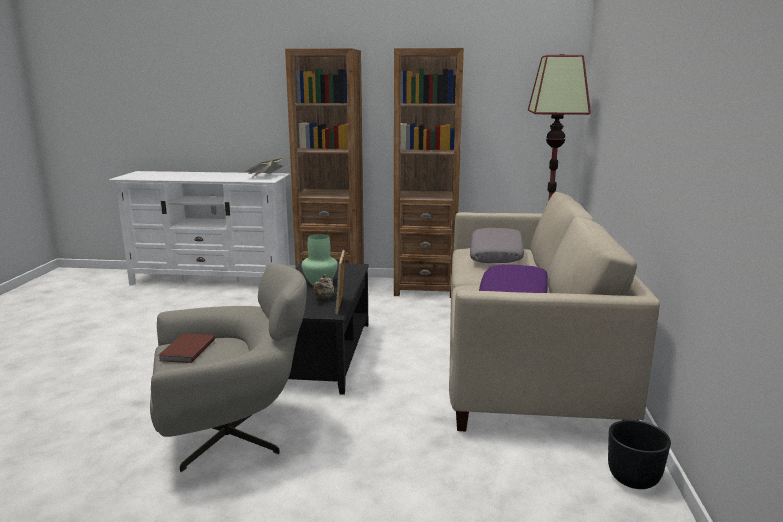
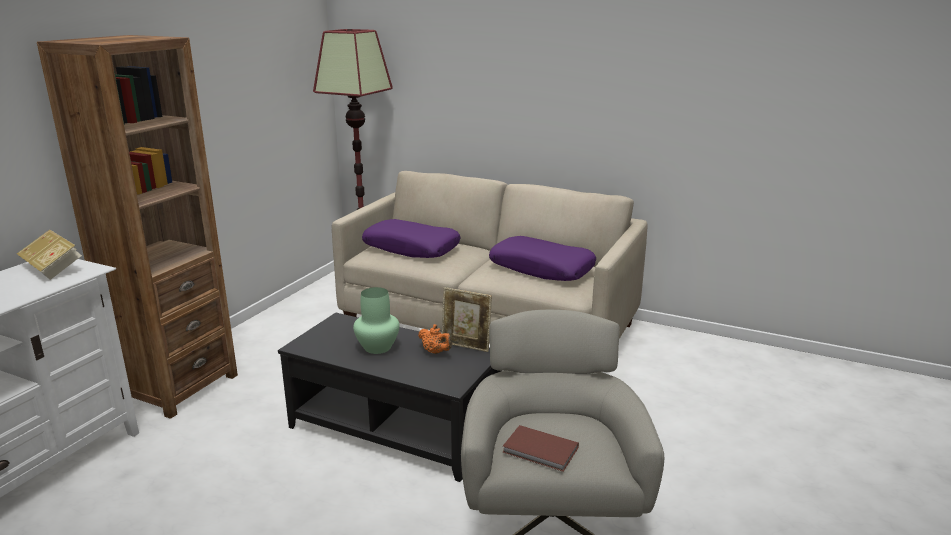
camera: 70 degrees left, 5 degrees up
(324, 298) = (435, 352): beige teapot -> orange teapot
(425, 288) = (272, 329): brown bookcase -> none
(496, 255) = (412, 248): grey pillow -> purple pillow
(634, 479) = (674, 338): black planter -> none

